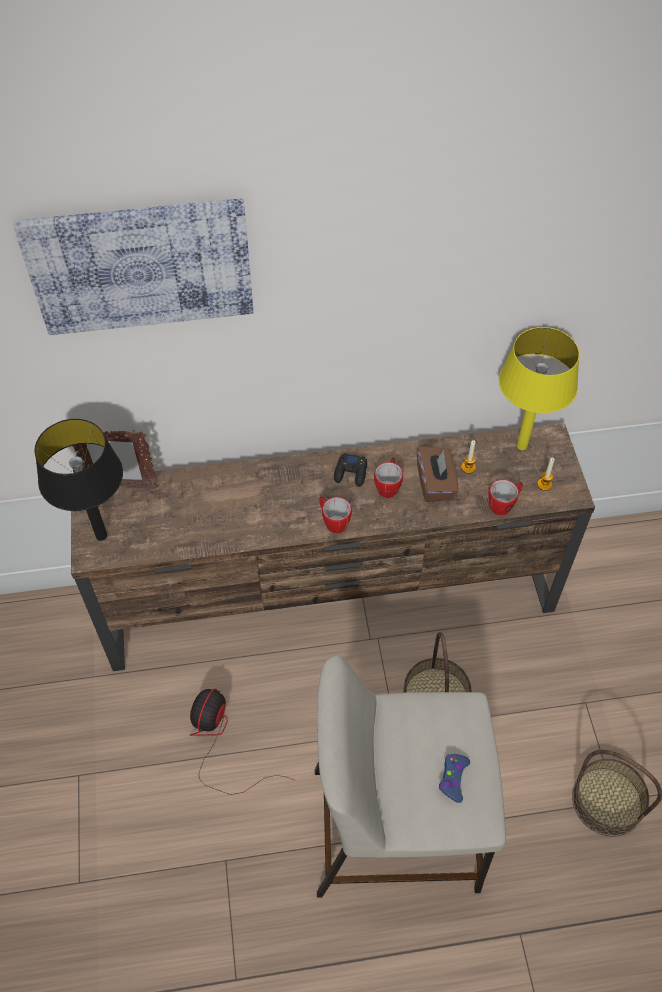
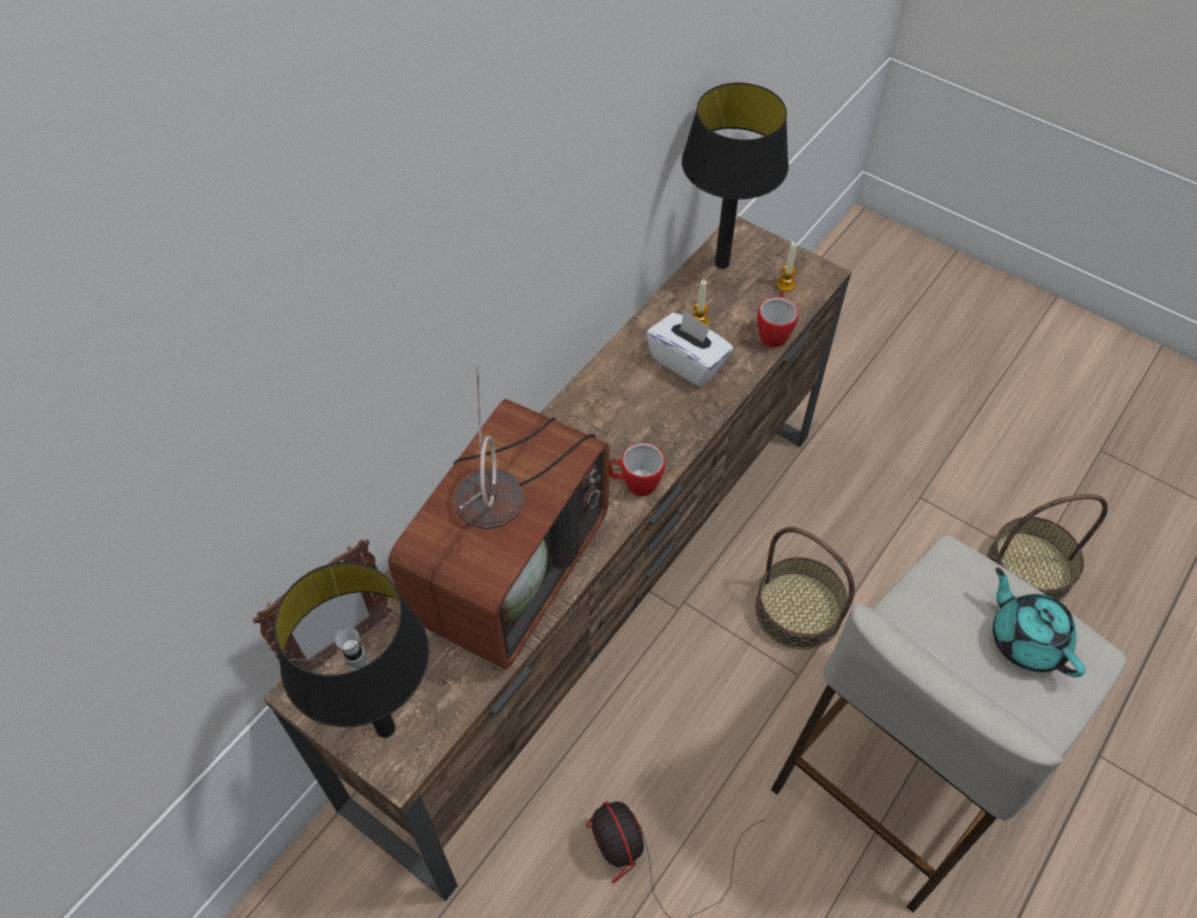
camera: 45 degrees left, 0 degrees up
(141, 266) = (286, 265): picture -> none
(231, 509) = (508, 563): none -> television
(351, 473) = (591, 418): black game controller -> none
(388, 486) = (645, 401): mug -> none
(435, 484) = (688, 362): brown tissue box -> white tissue box
(453, 778) = (1026, 640): blue game controller -> turquoise teapot
(521, 446) = (722, 264): yellow table lamp -> black table lamp

